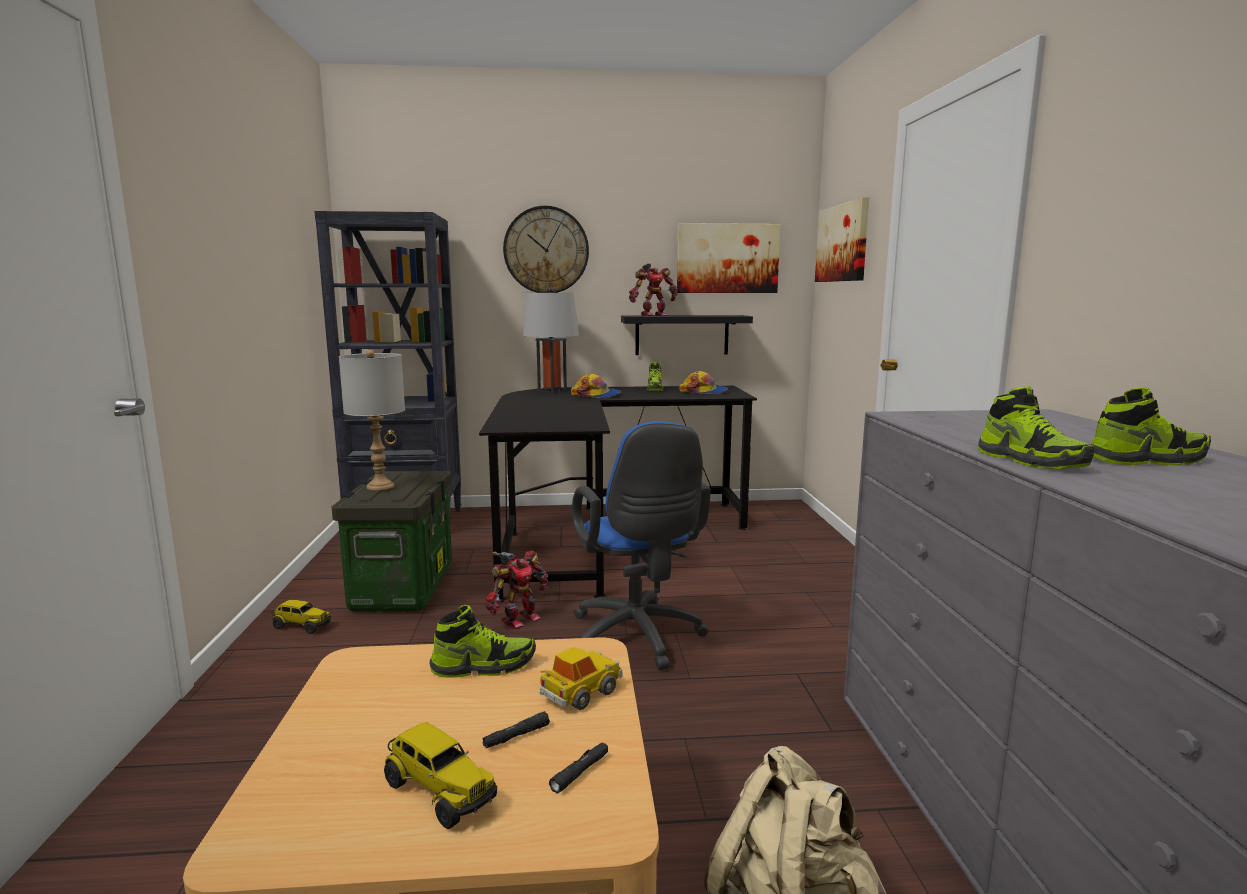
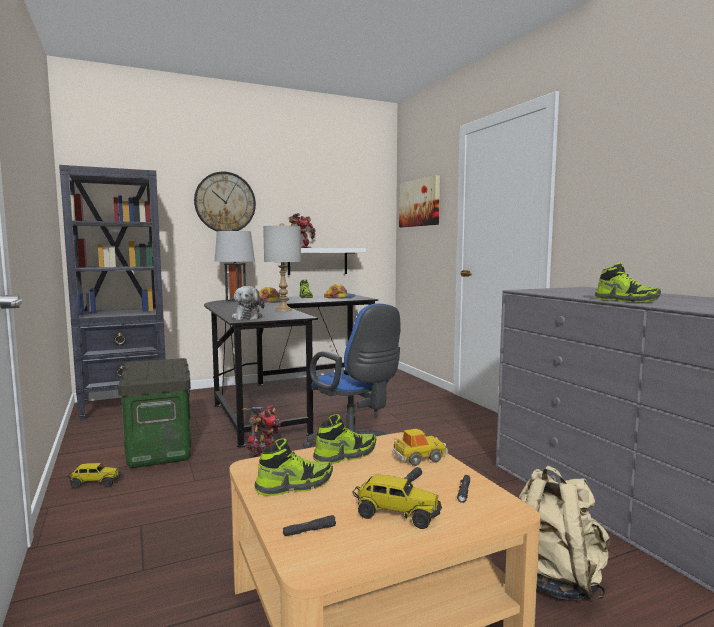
camera: 20 degrees left, 5 degrees down
(301, 790) = (309, 531): none -> black flashlight
(380, 486) = (144, 370): grey table lamp -> grey table lamp (283, 310)
(516, 424) = (247, 317): none -> plush toy
(581, 692) = (419, 458): toy car -> toy car turned 45 degrees clockwise
(682, 335) = (317, 261): black shelf -> white shelf
(727, 258) = (344, 211): picture -> none
(1146, 460) = (669, 298): shoe -> shoe (294, 485)

